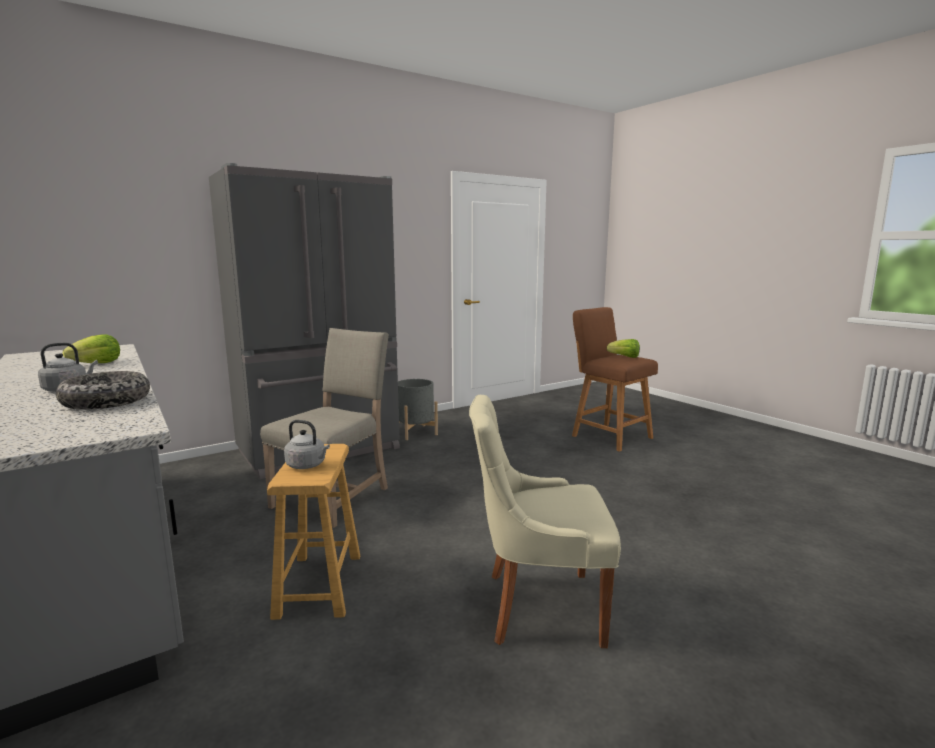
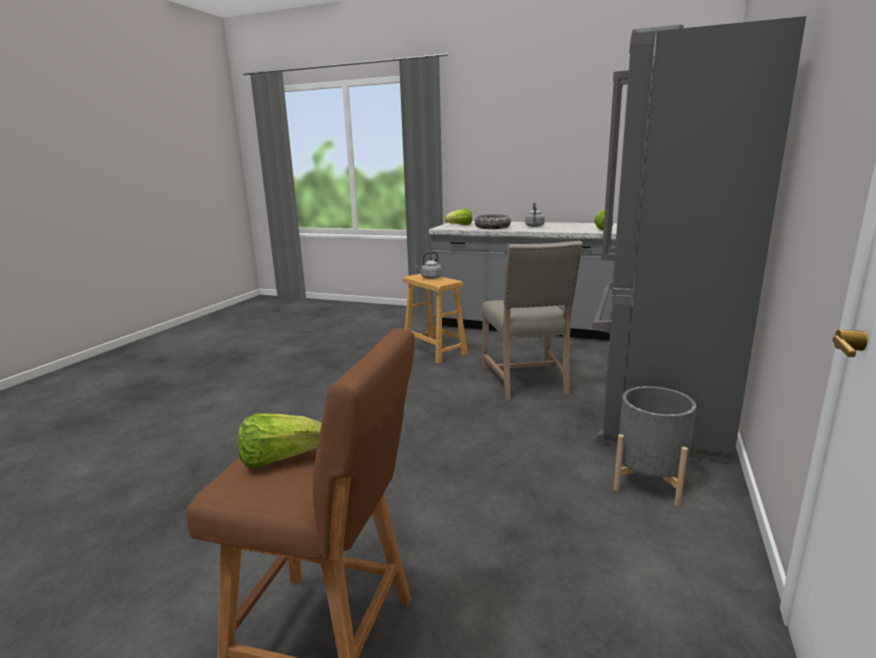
camera: 145 degrees right, 5 degrees up
(74, 428) = (460, 225): none -> lettuce
(538, 607) = (313, 375): beige chair -> none

